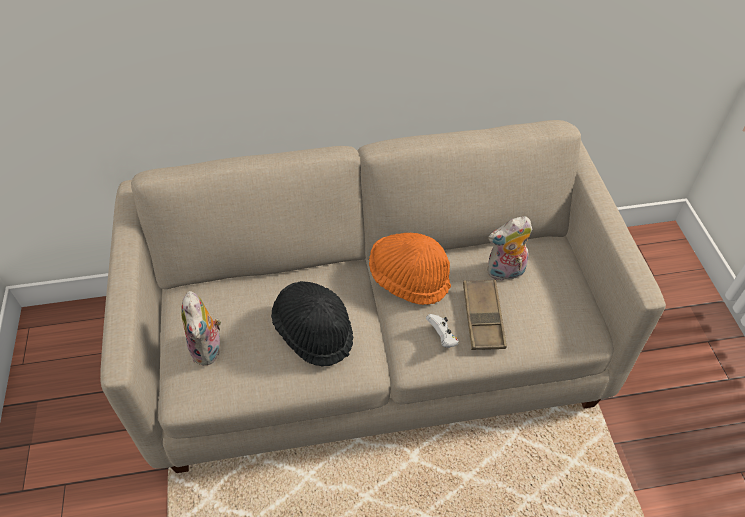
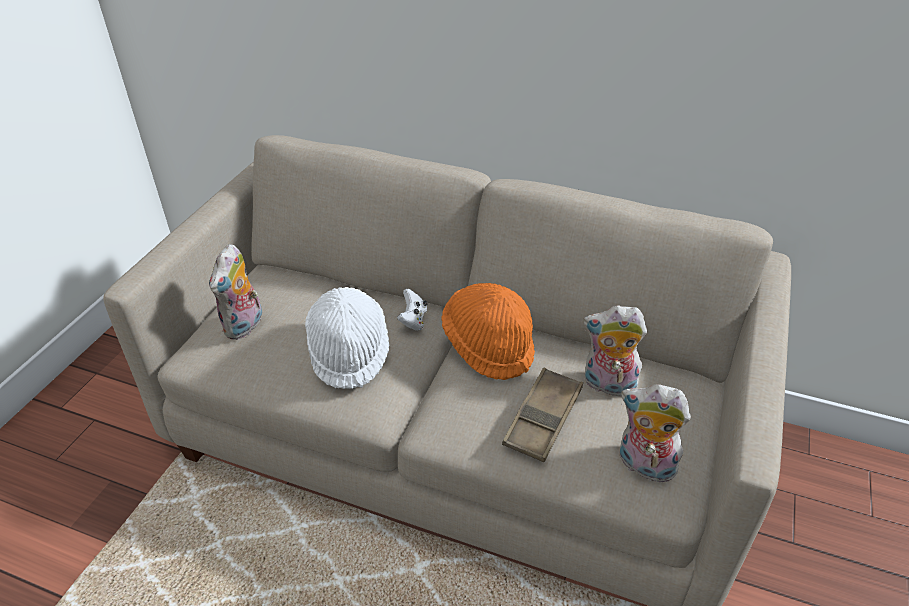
camera: 30 degrees right, 10 degrees down
(315, 332) = (348, 352): black hat -> white hat
(442, 337) = (479, 417): white game controller -> white game controller (413, 320)
(562, 320) = (643, 466): none -> plush toy

